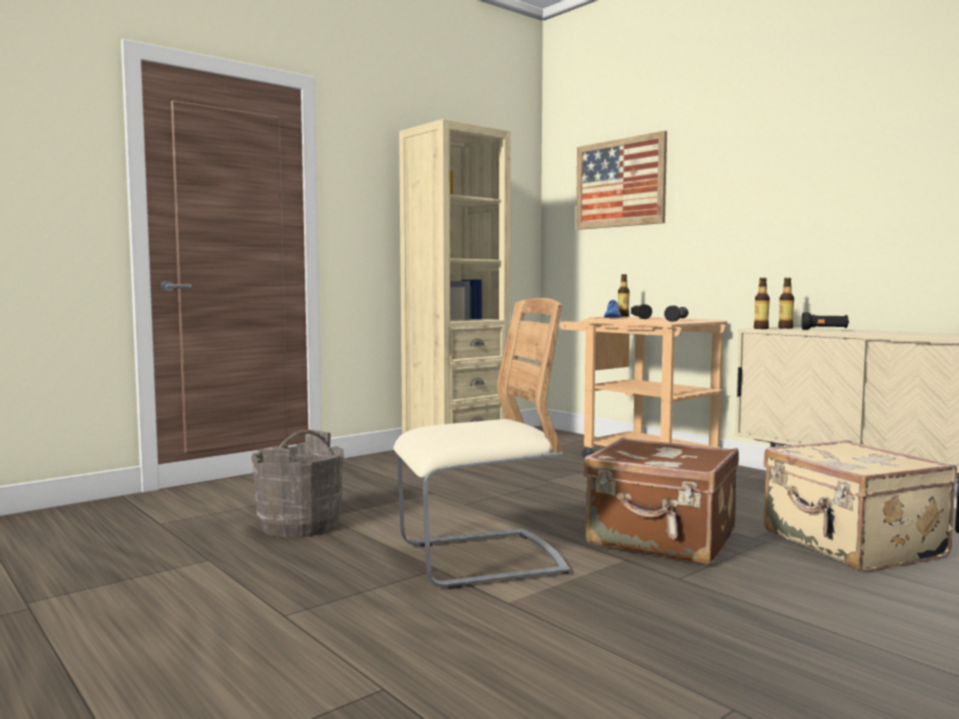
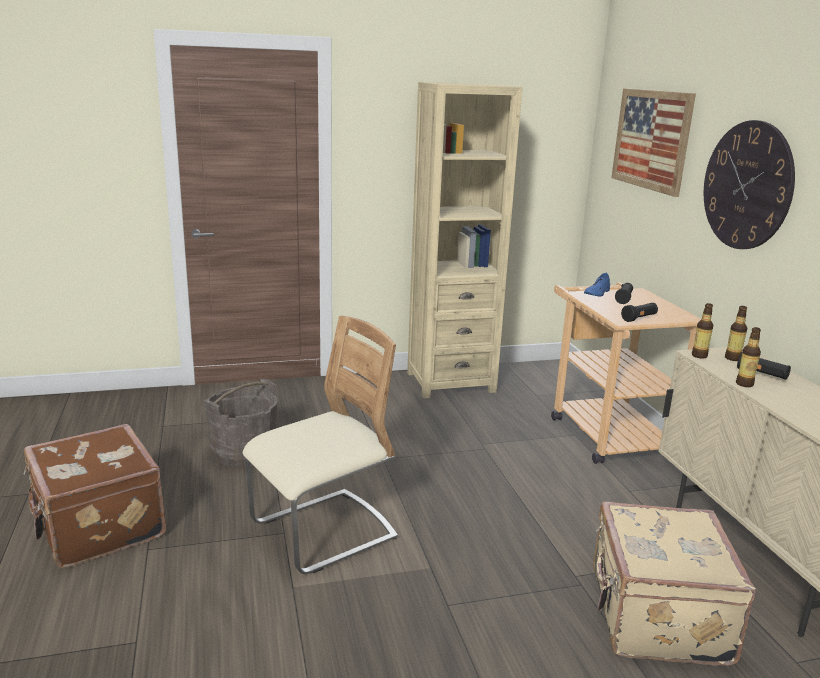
camera: 25 degrees right, 15 degrees up
(480, 560) = (323, 532): beige chair -> beige chair turned 45 degrees counterclockwise
(623, 316) = (618, 288): bottle -> bottle (744, 384)
(662, 541) = (488, 554): brown suitcase -> brown suitcase (97, 527)
(744, 190) = (747, 185): none -> wall clock

